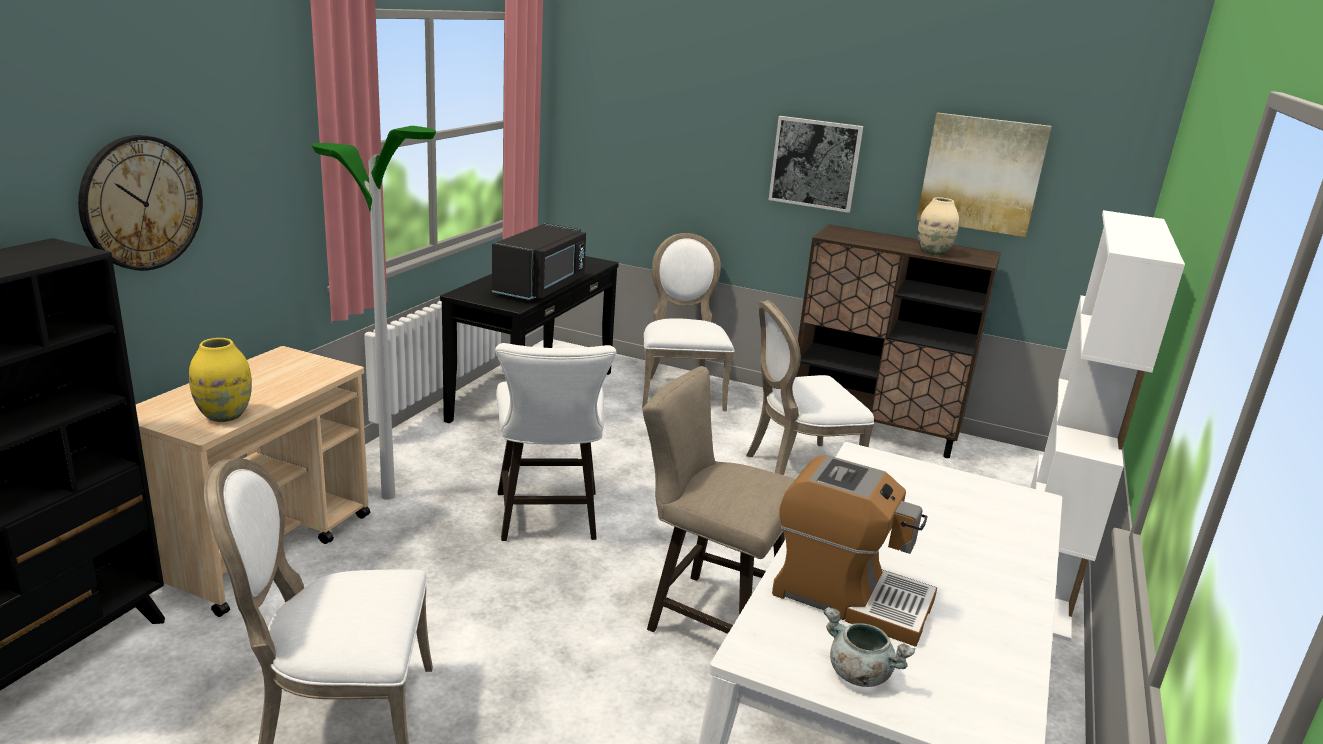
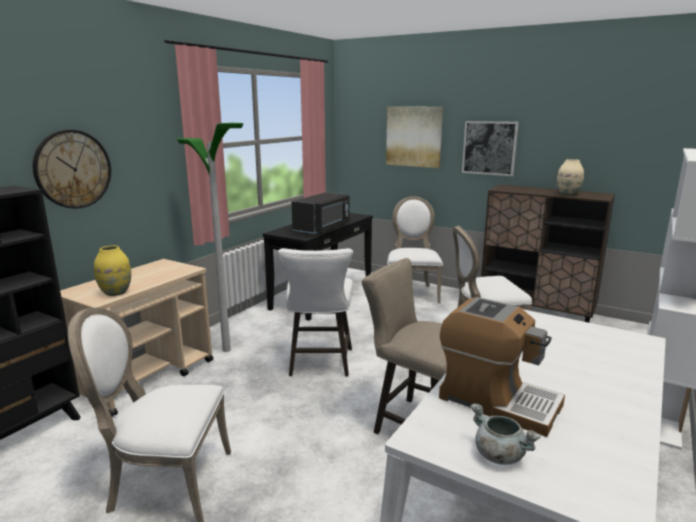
camera: 10 degrees right, 5 degrees down
(981, 174) = (598, 144): picture -> picture (414, 136)

